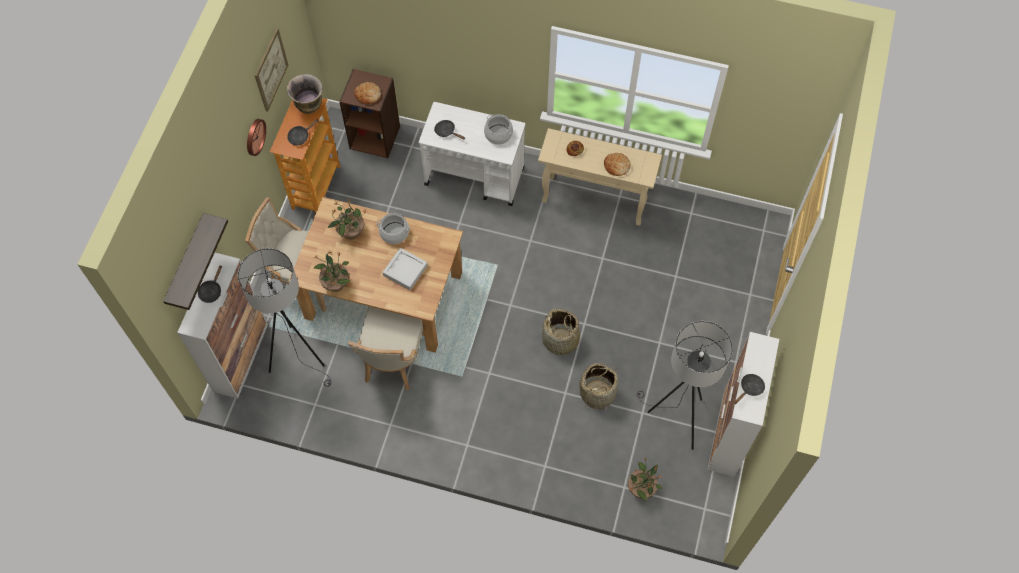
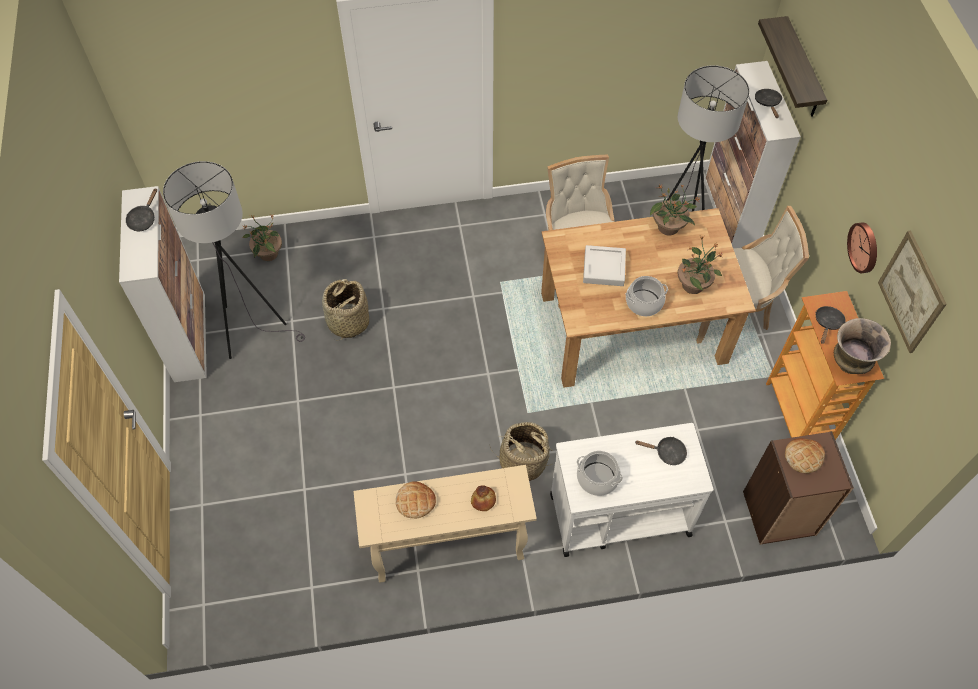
camera: 155 degrees right, 5 degrees down
(560, 340) = (412, 358): basket -> basket (523, 462)

